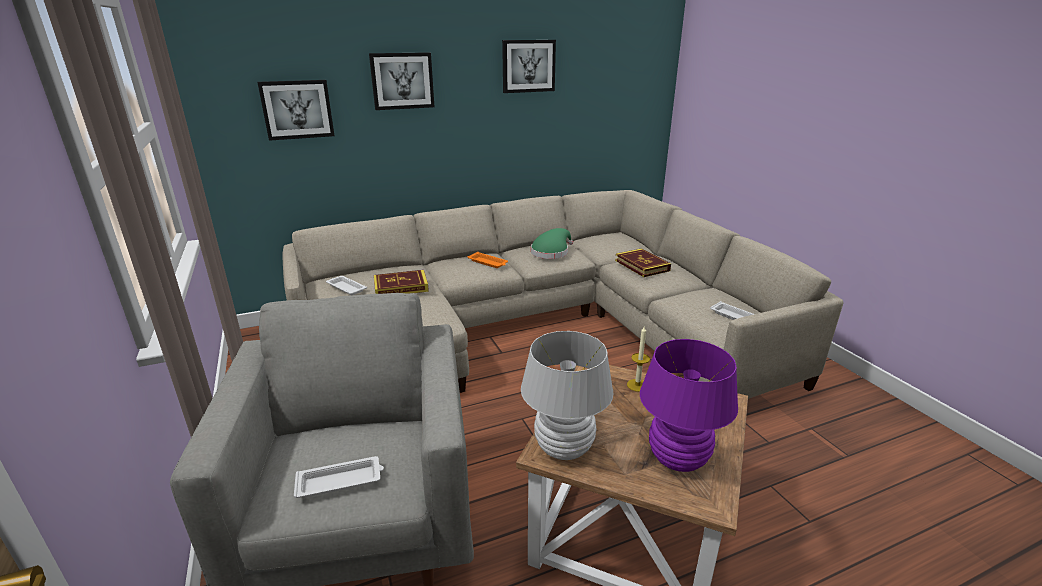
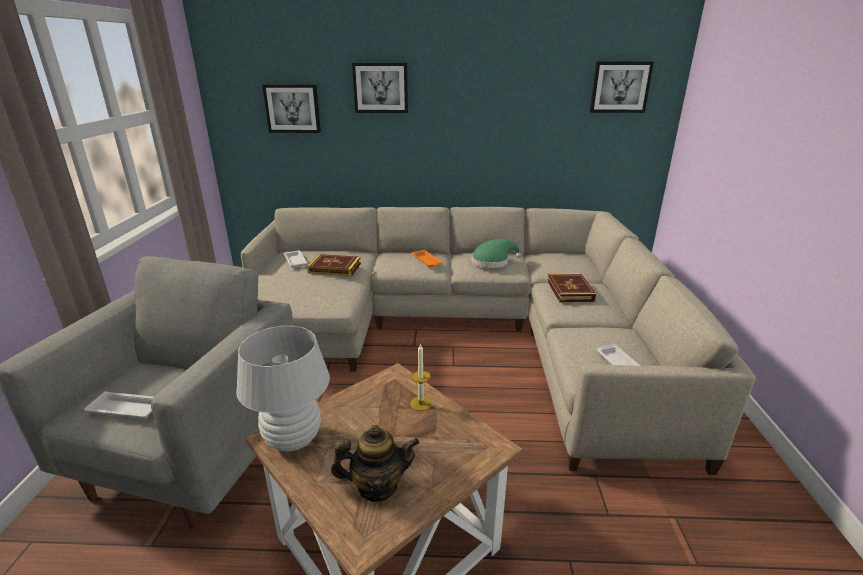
camera: 25 degrees right, 0 degrees up
(528, 66) = (505, 77): picture -> picture (620, 87)
(677, 459) = (377, 486): purple table lamp -> teapot

